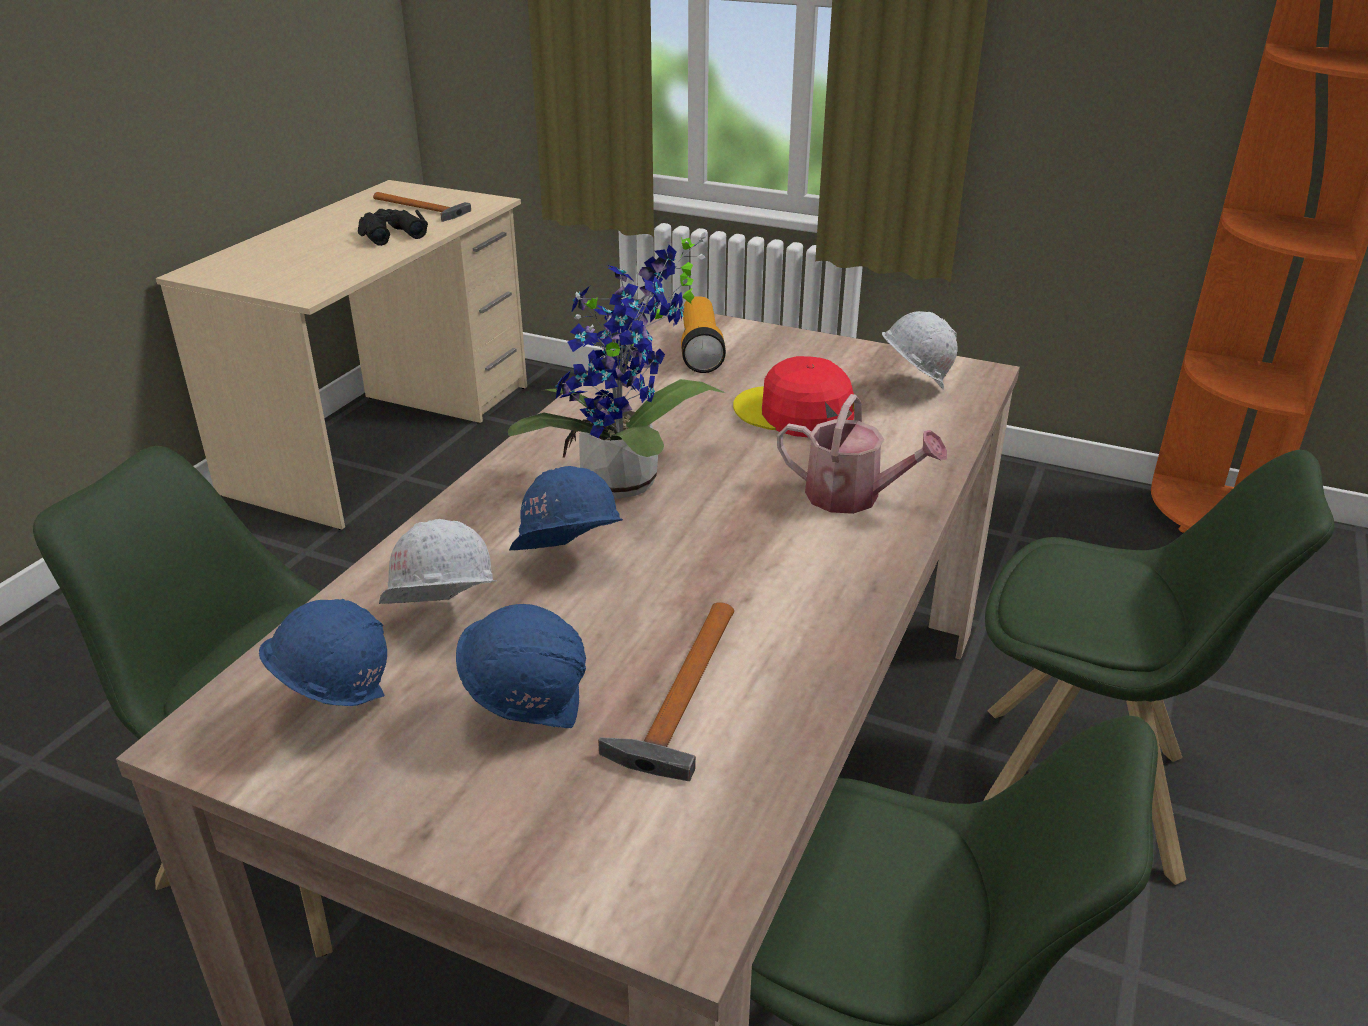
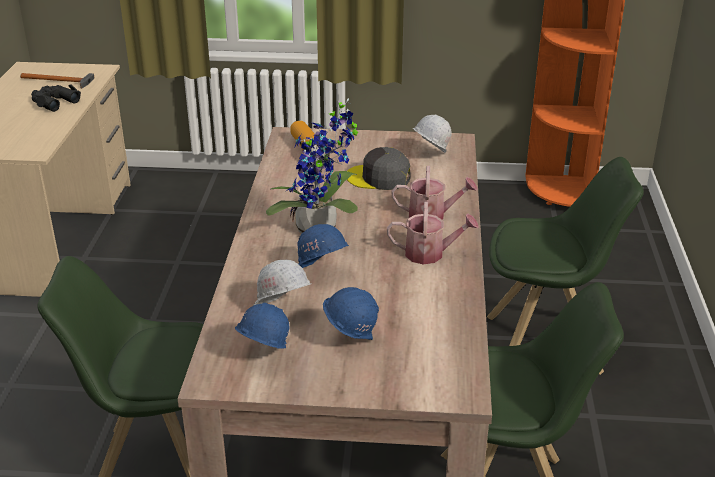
camera: 20 degrees left, 0 degrees up
(680, 695) = (410, 317): hammer -> none
(794, 413) = (379, 177): red cap -> grey cap
(804, 570) = (430, 253): none -> watering can

